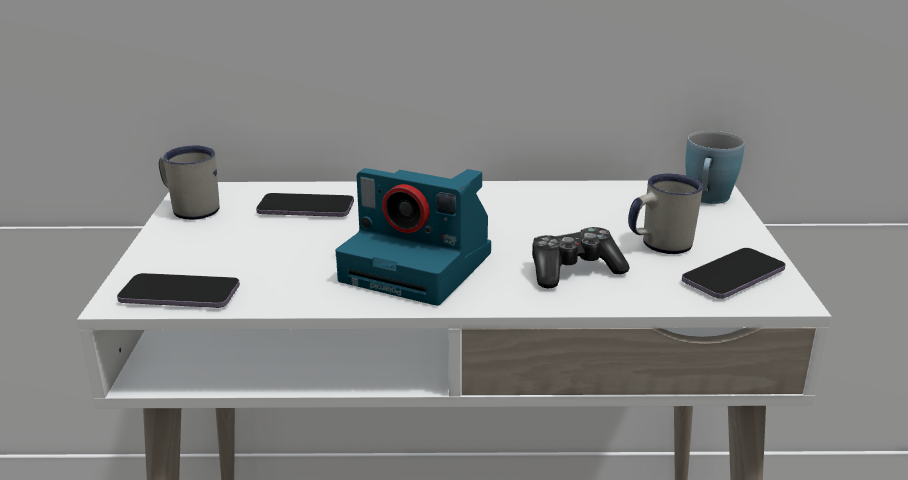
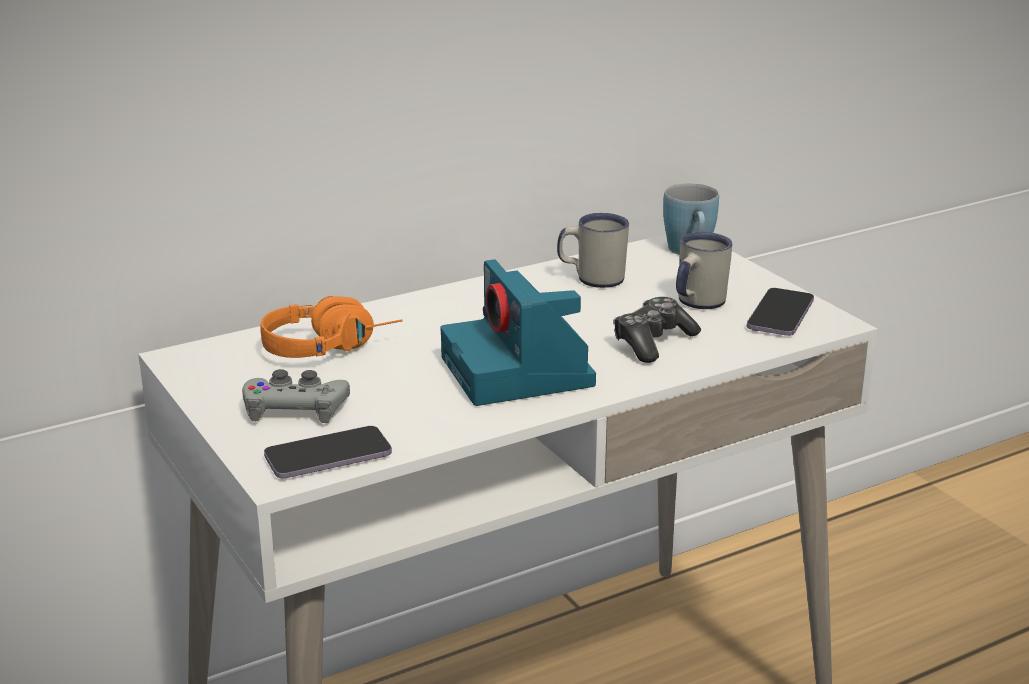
camera: 30 degrees left, 0 degrees up
(191, 208) = (205, 376): white mug -> white mug (592, 278)
(213, 249) = (296, 408): none -> grey game controller
(306, 208) = (331, 347): phone -> orange headphones
(420, 267) = (519, 373): camera -> camera turned 75 degrees clockwise

